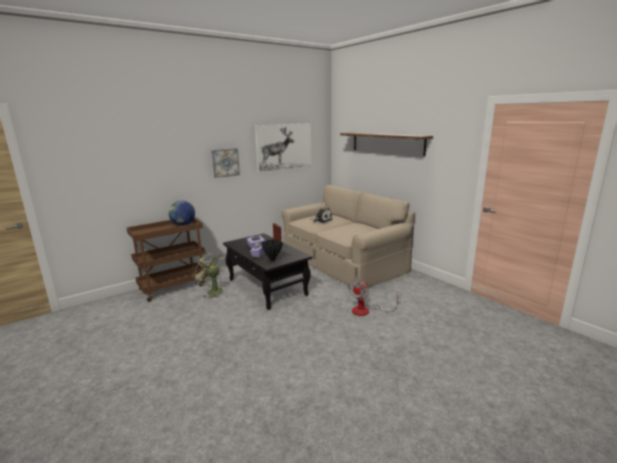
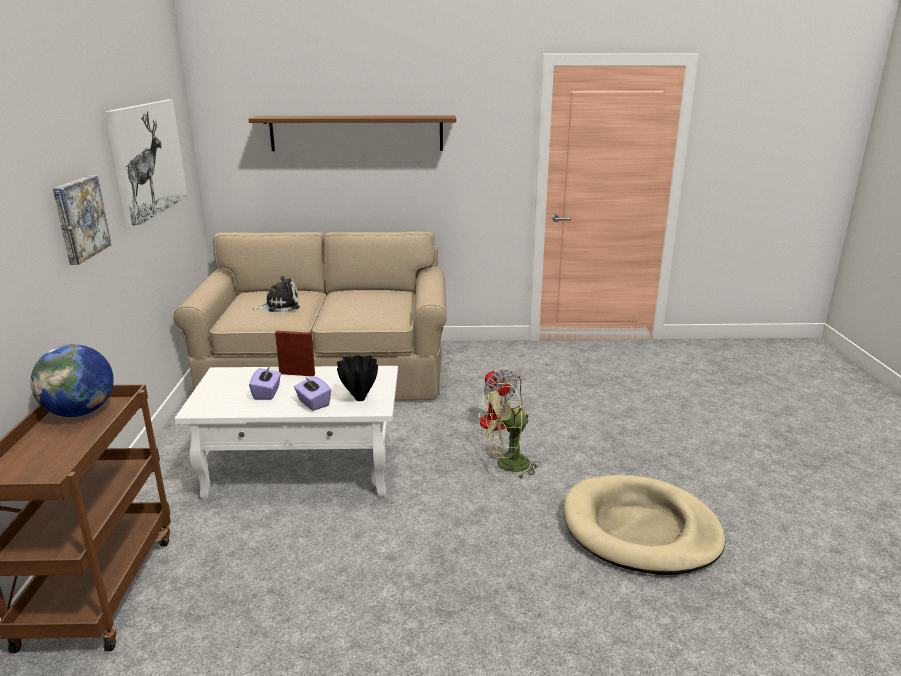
camera: 55 degrees left, 5 degrees up
(212, 291) = (216, 537): green fan -> green fan (506, 465)
(267, 287) = (304, 469): black coffee table -> white coffee table
(319, 389) = (640, 529): none -> beige dog bed

